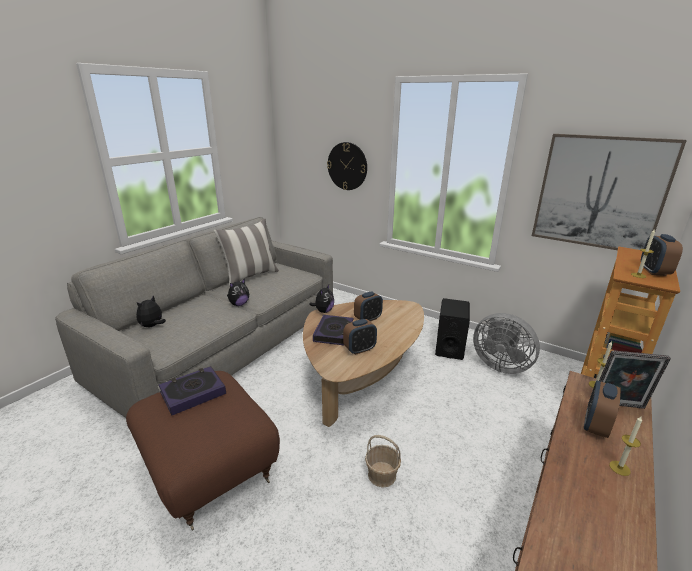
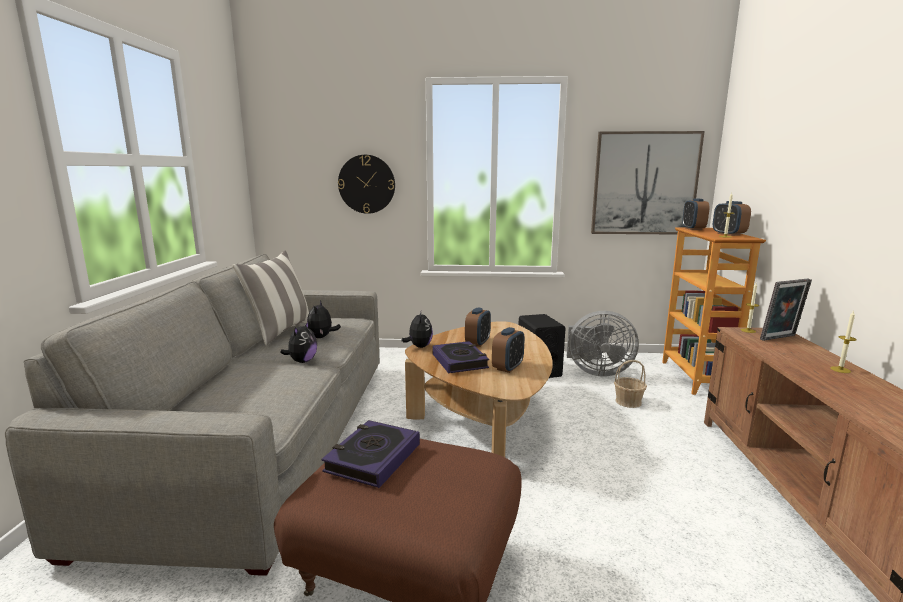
camera: 30 degrees left, 10 degrees down
(152, 326) = (201, 408): plush toy -> plush toy (322, 337)
(382, 475) = (605, 494): basket -> basket (628, 402)
(595, 426) = (788, 352): alarm clock -> alarm clock (693, 229)

